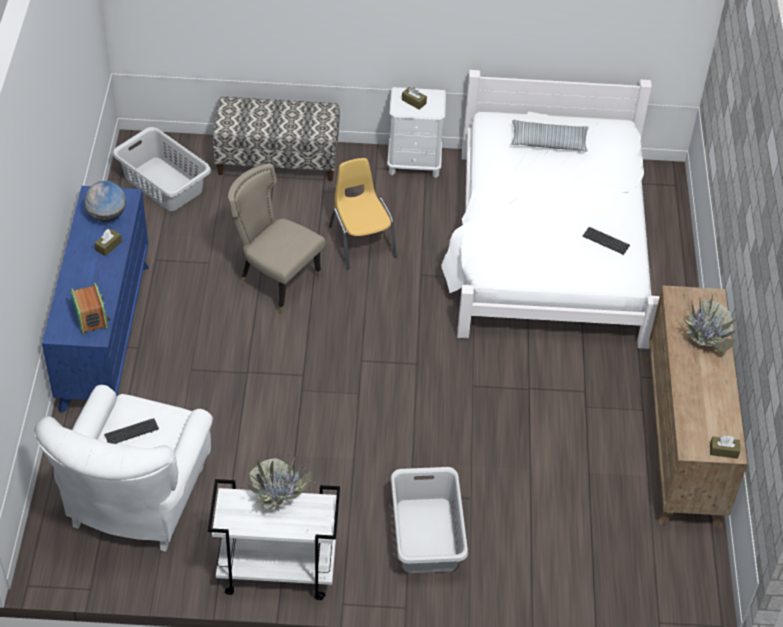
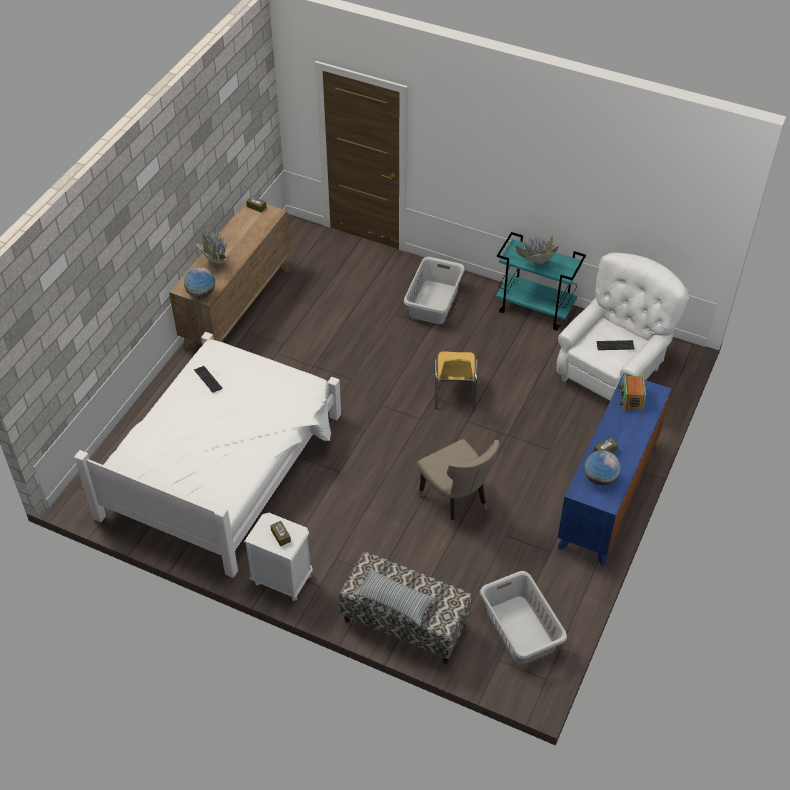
camera: 155 degrees left, 0 degrees up
(275, 572) = (535, 309): white cart -> turquoise cart
(361, 241) = (370, 515): yellow chair -> yellow chair (454, 391)
(548, 142) = (185, 478): pillow -> pillow (394, 600)
(685, 297) = (201, 294): none -> globe

